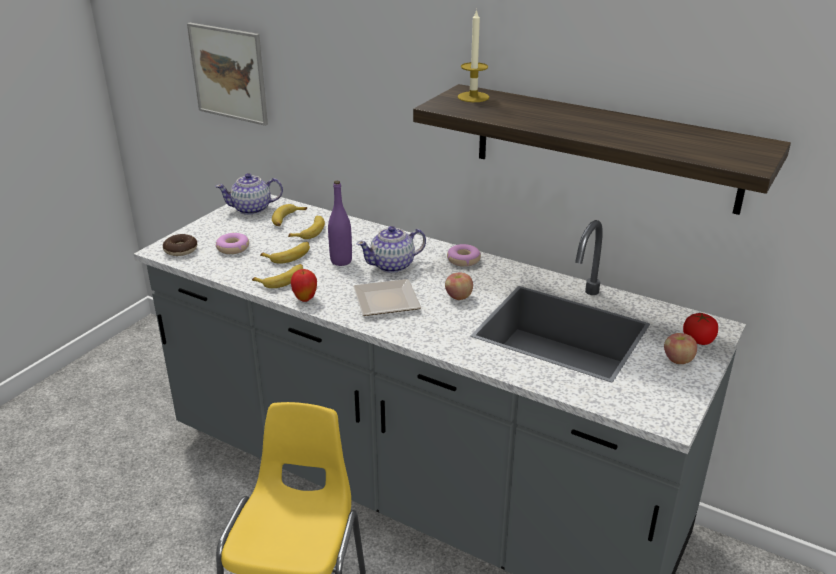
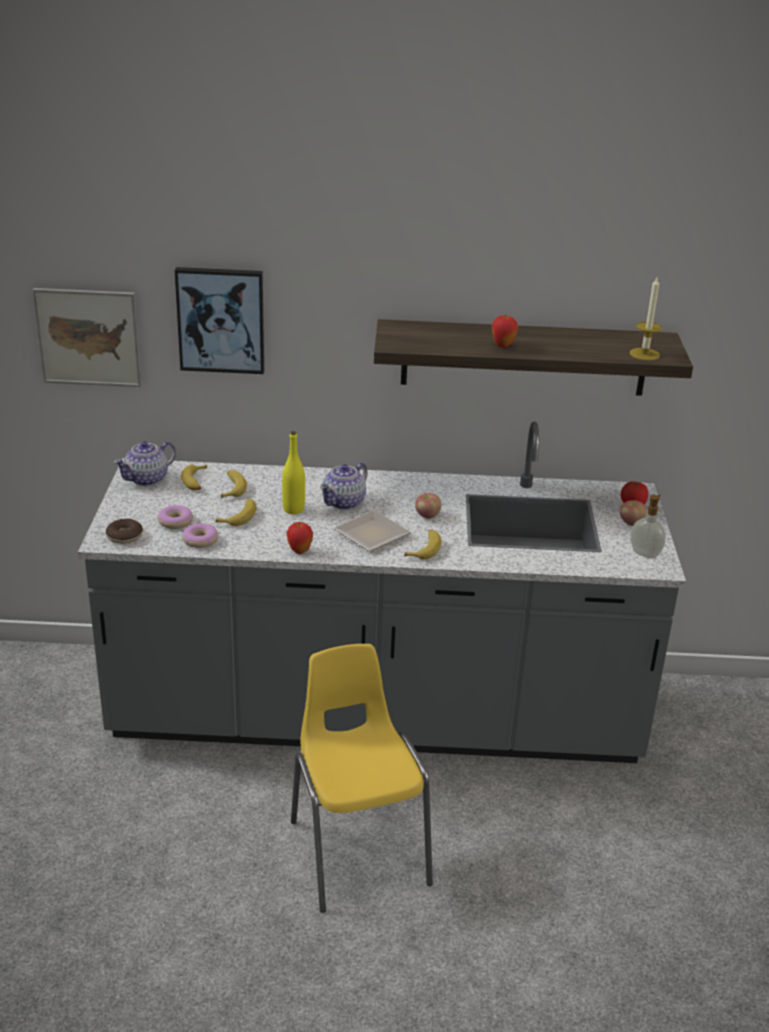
camera: 30 degrees left, 0 degrees up
(282, 280) = (259, 539): banana -> banana (424, 549)
(325, 68) = (221, 320): none -> picture
(341, 261) = (293, 509): purple bottle -> yellow bottle
(463, 260) = (399, 482): donut -> donut (200, 540)
(473, 97) = (409, 331): candle -> candle (644, 354)
(555, 123) = (503, 345): none -> apple
(664, 398) = (645, 553): none -> soap dispenser

